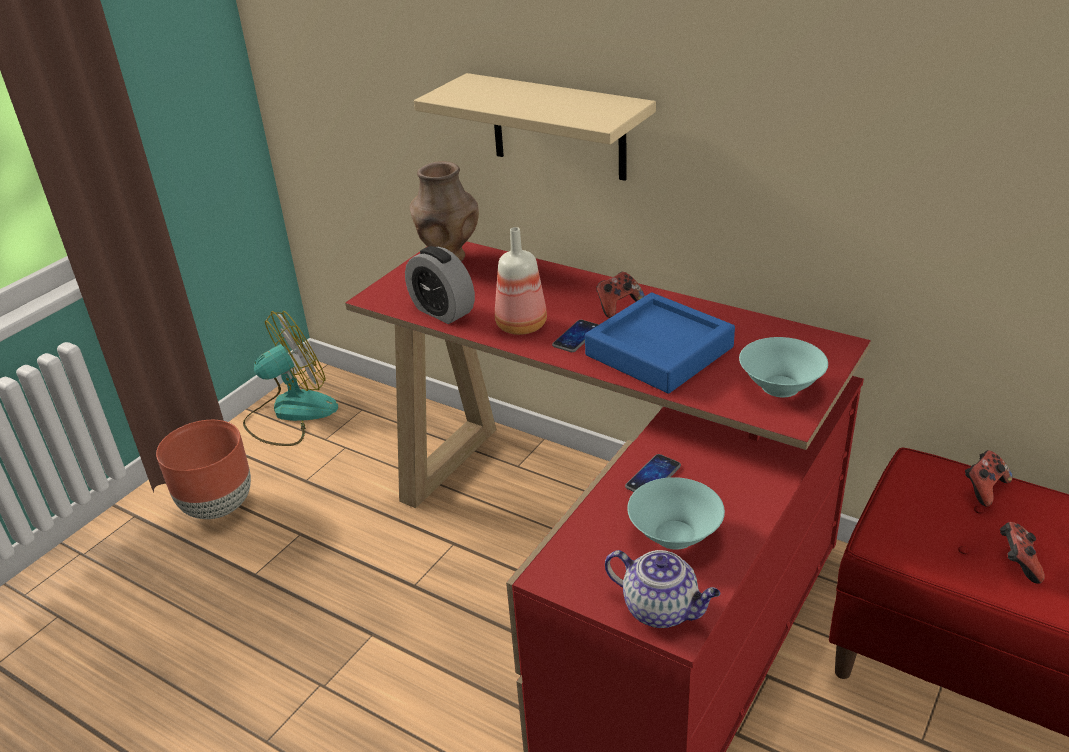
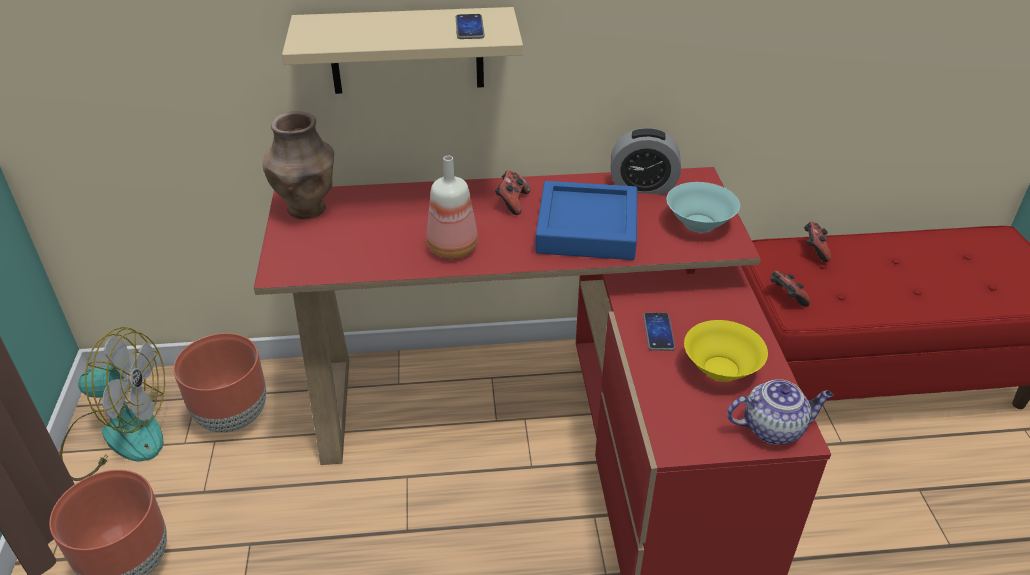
camera: 40 degrees left, 5 degrees up
(290, 413) = (118, 435): fan -> fan turned 75 degrees clockwise
(373, 434) = (232, 416): none -> brown planter
(442, 311) = (365, 261): alarm clock -> alarm clock (642, 186)
(576, 337) = (510, 241): phone -> phone (469, 28)
(674, 535) = (721, 369): turquoise bowl -> yellow bowl
(1017, 563) = (877, 291): game controller -> game controller (785, 298)

